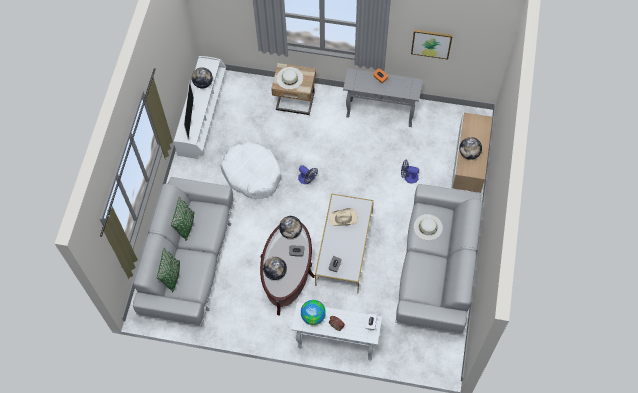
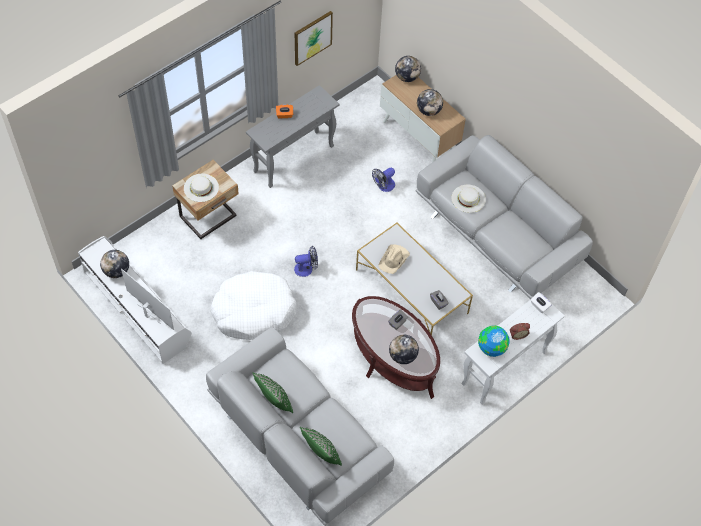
camera: 55 degrees left, 5 degrees down
(291, 232) = (370, 312): globe -> globe (407, 77)

